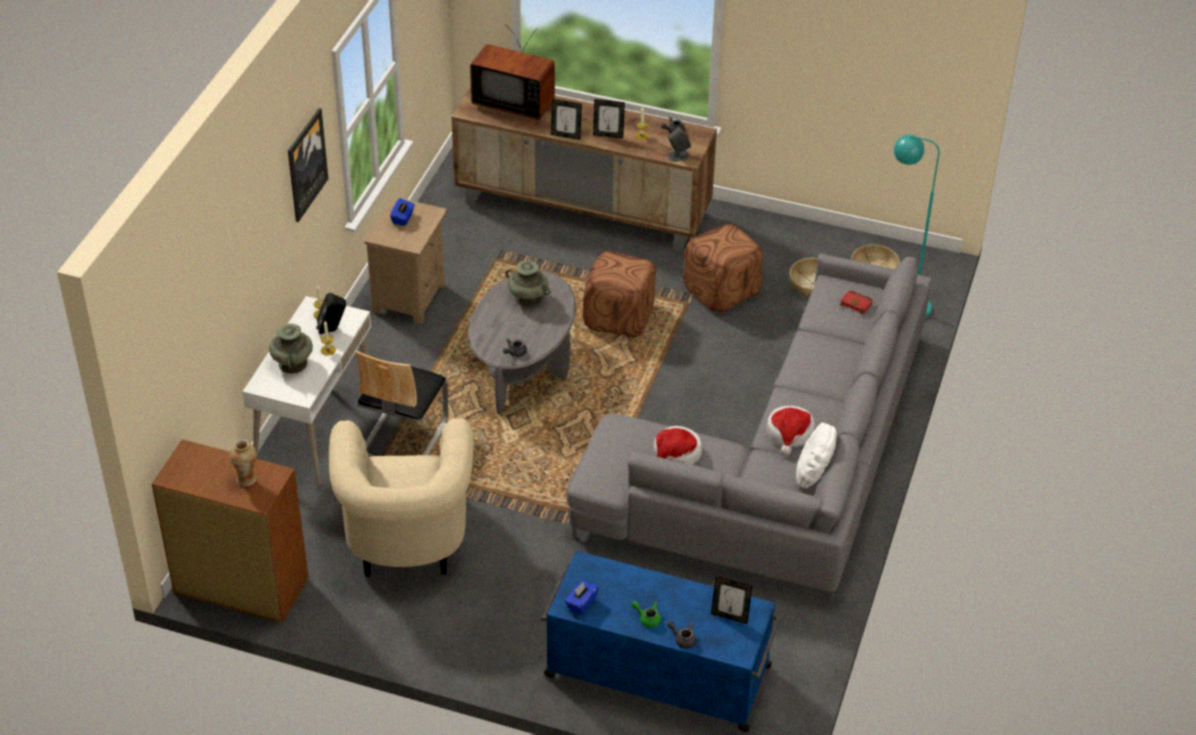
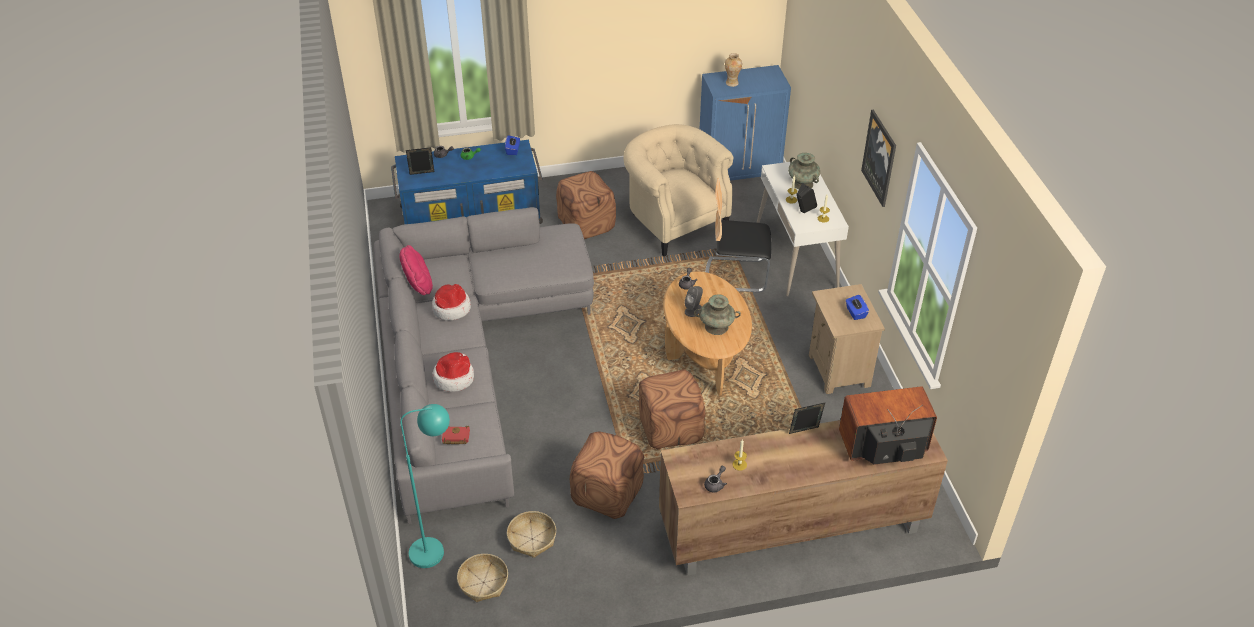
camera: 150 degrees right, 0 degrees up
(240, 584) = (740, 166): brown cabinet -> blue cabinet
(403, 437) = (736, 274): chair -> chair turned 75 degrees counterclockwise
(516, 587) = (586, 223): none -> brown ottoman
(523, 368) = (704, 354): grey coffee table -> brown coffee table
(608, 135) = (769, 451): picture frame -> none
(676, 454) = (522, 264): hat -> hat (454, 378)
(678, 156) = (688, 457): grey speaker -> grey speaker (693, 310)
(813, 476) = (418, 287): white pillow -> pink pillow

